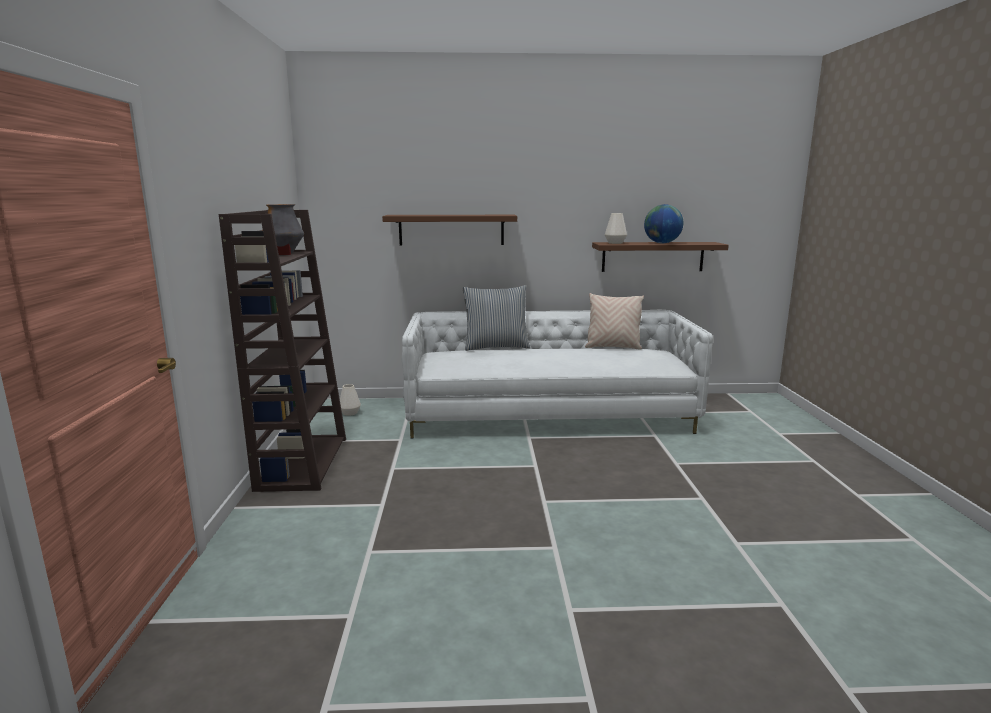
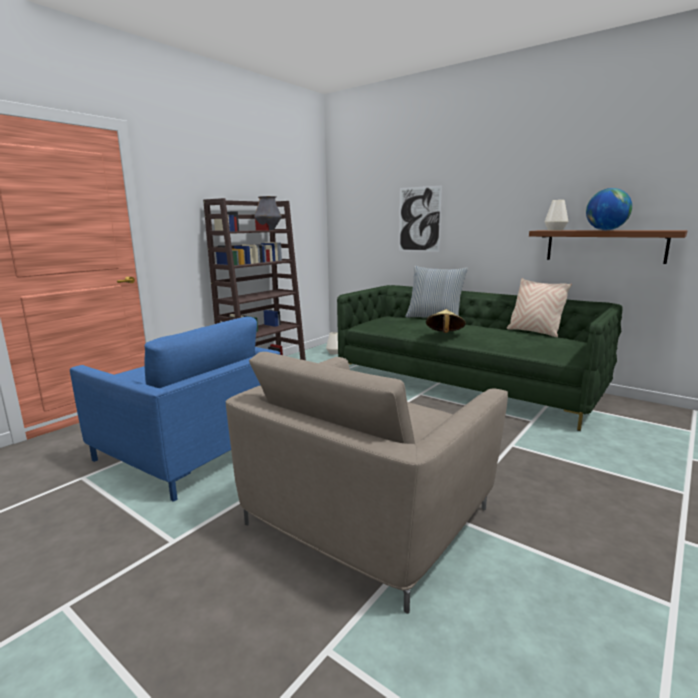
camera: 40 degrees right, 0 degrees up
(404, 597) = (190, 449): none -> blue armchair
(451, 230) = (419, 219): brown shelf -> picture
(549, 365) = (444, 334): none -> beige hat
(549, 415) = (463, 384): white sofa -> green sofa
(692, 574) = (366, 516): none -> beige armchair

